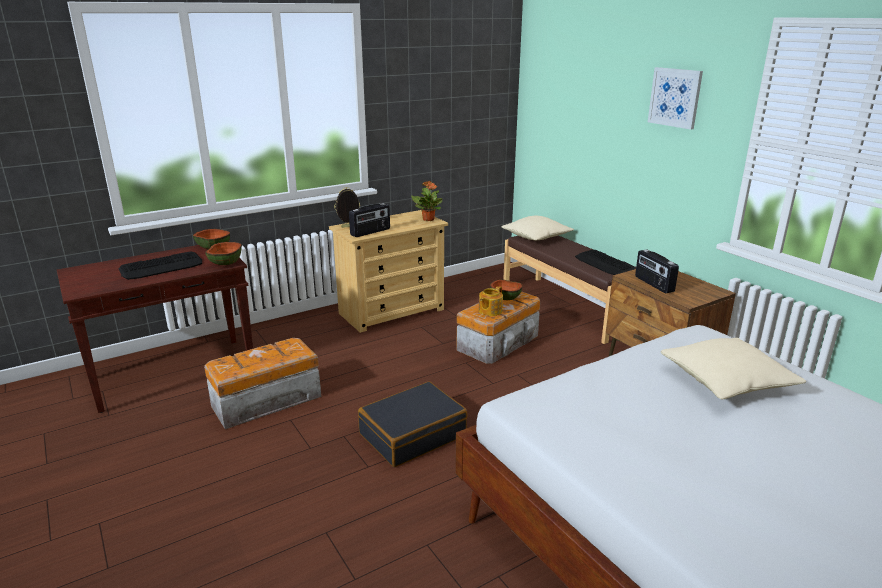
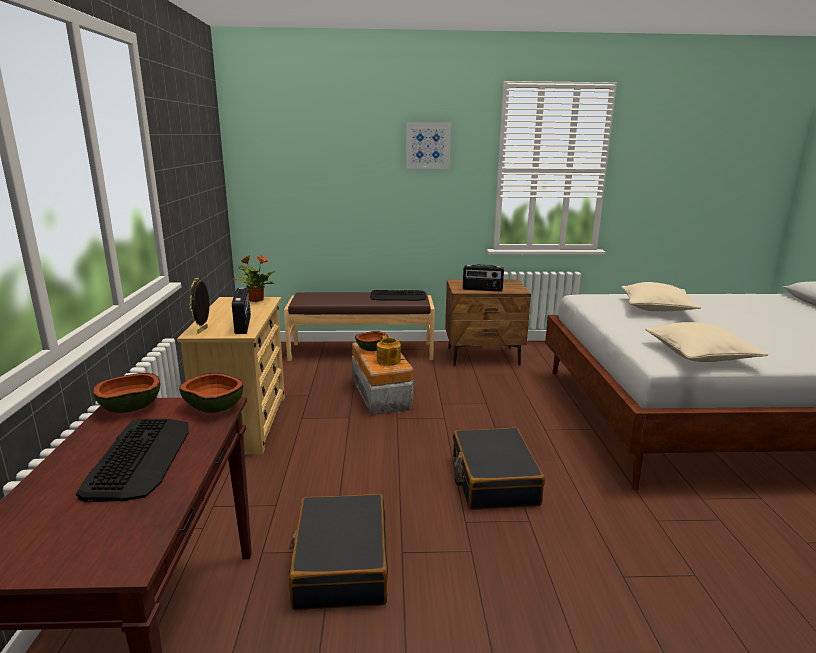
camera: 60 degrees left, 5 degrees down
(264, 401) = (340, 564): storage box -> black suitcase
(536, 237) = (309, 298): beige pillow -> beige pillow (700, 355)

